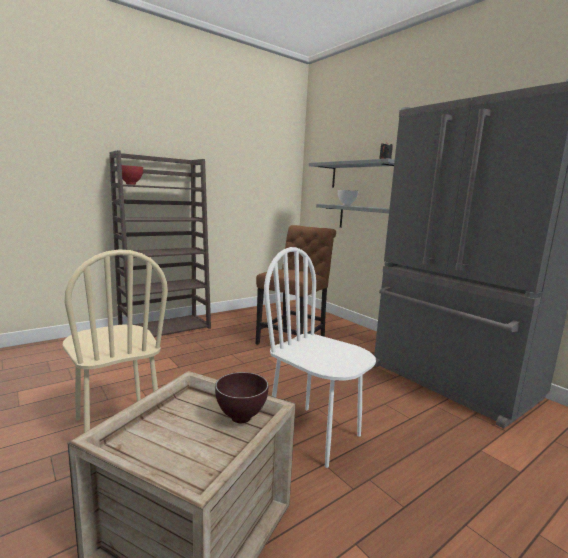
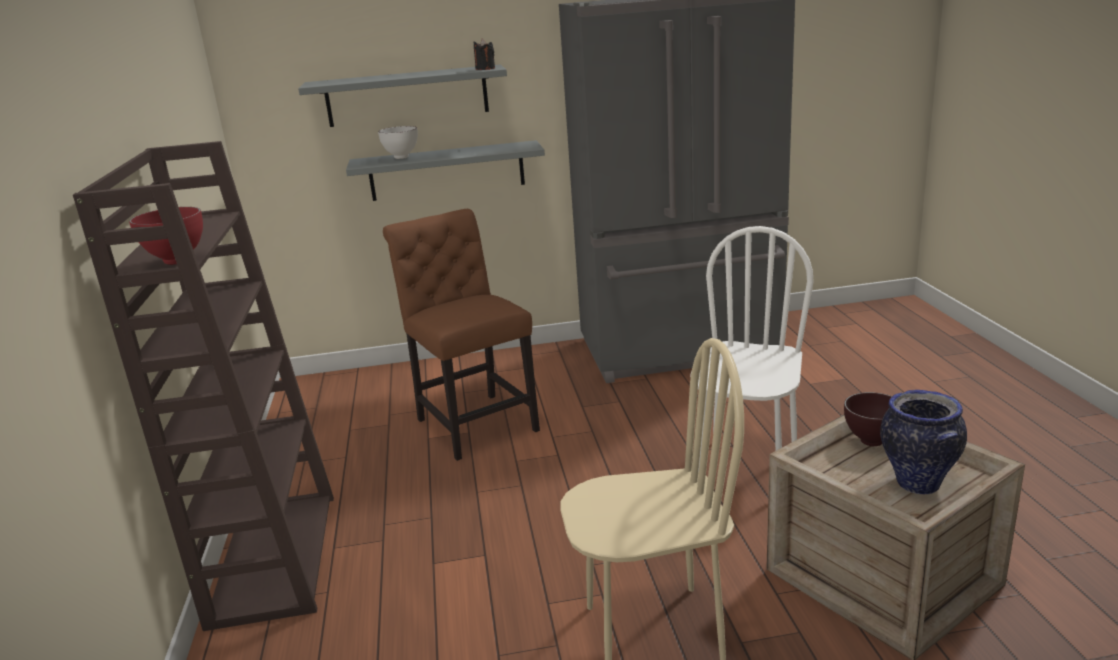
camera: 60 degrees left, 10 degrees up
(172, 445) = (916, 483): none -> vase
(315, 435) = (747, 467): white chair -> white chair turned 135 degrees clockwise

